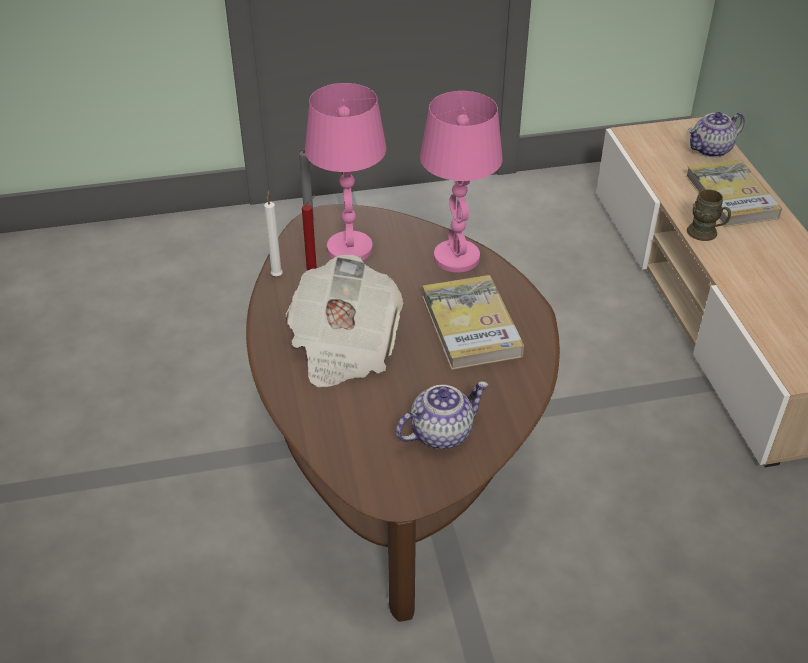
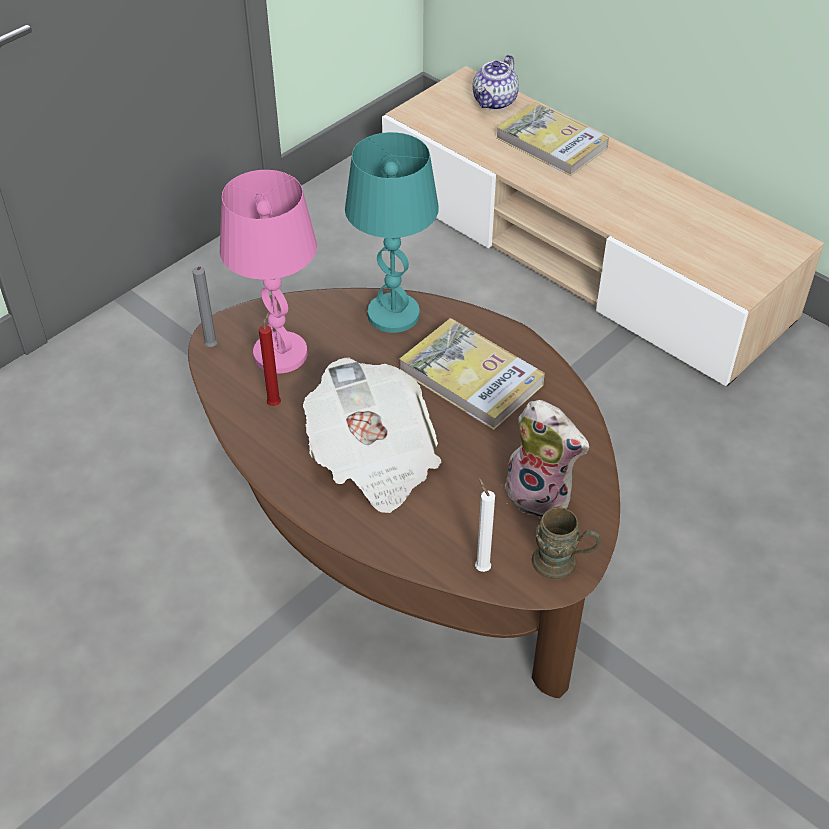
camera: 35 degrees left, 5 degrees up
(277, 275) = (233, 418): white candle -> white candle (481, 567)
(441, 432) = (541, 495): teapot -> plush toy
(456, 257) = (392, 314): pink table lamp -> turquoise table lamp
(706, 235) = (562, 190): brown mug -> brown mug (563, 563)

